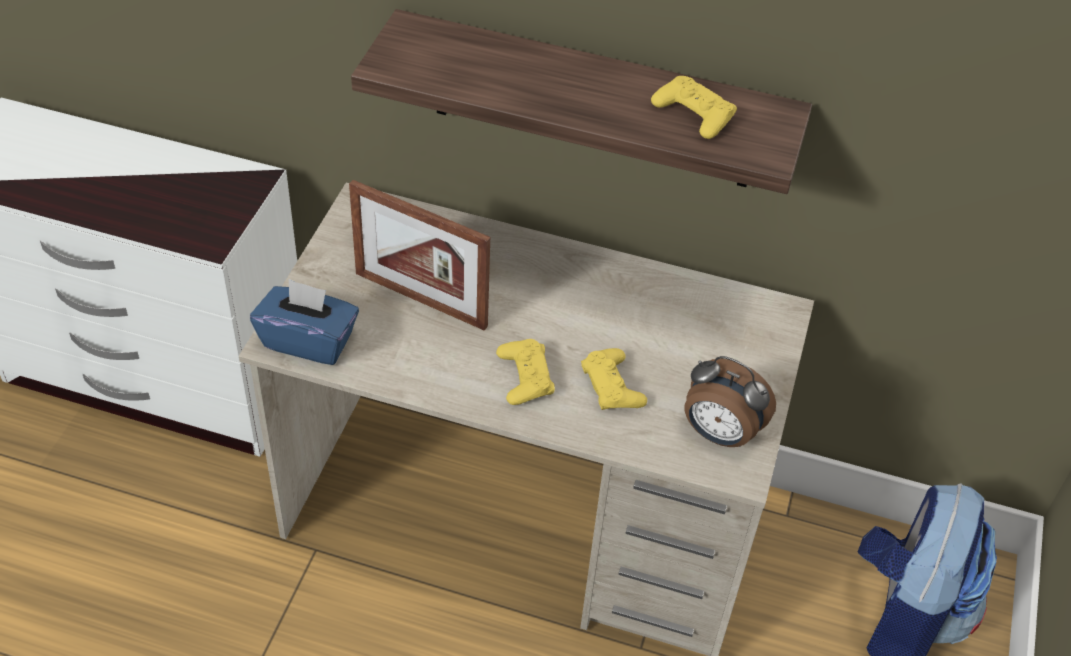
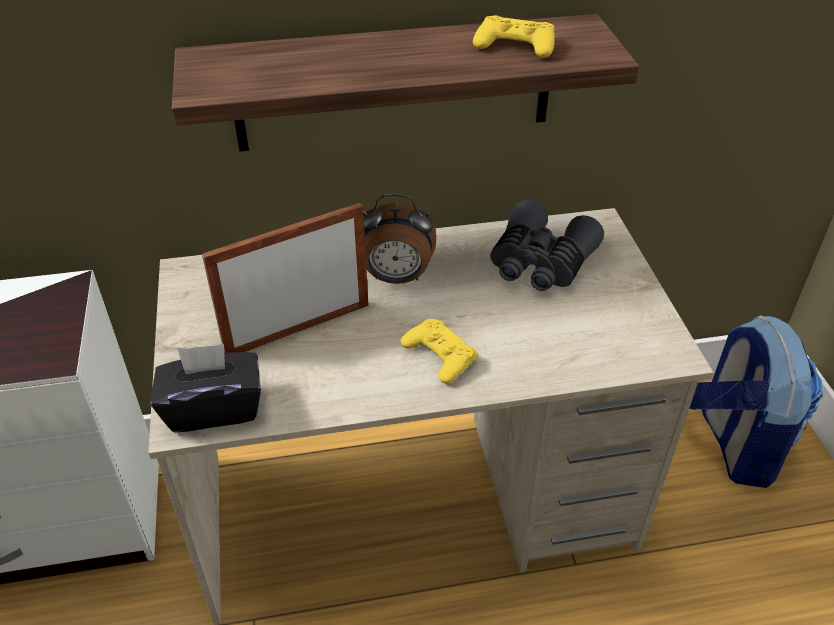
camera: 25 degrees left, 5 degrees down
(308, 341) = (214, 408): blue tissue box -> black tissue box
(420, 299) = (298, 329): picture frame -> picture frame turned 150 degrees clockwise
(612, 385) = (518, 331): yellow game controller -> none
(687, 328) = (540, 263): none -> grey binoculars
(719, 434) = (632, 333): alarm clock -> alarm clock (397, 278)

